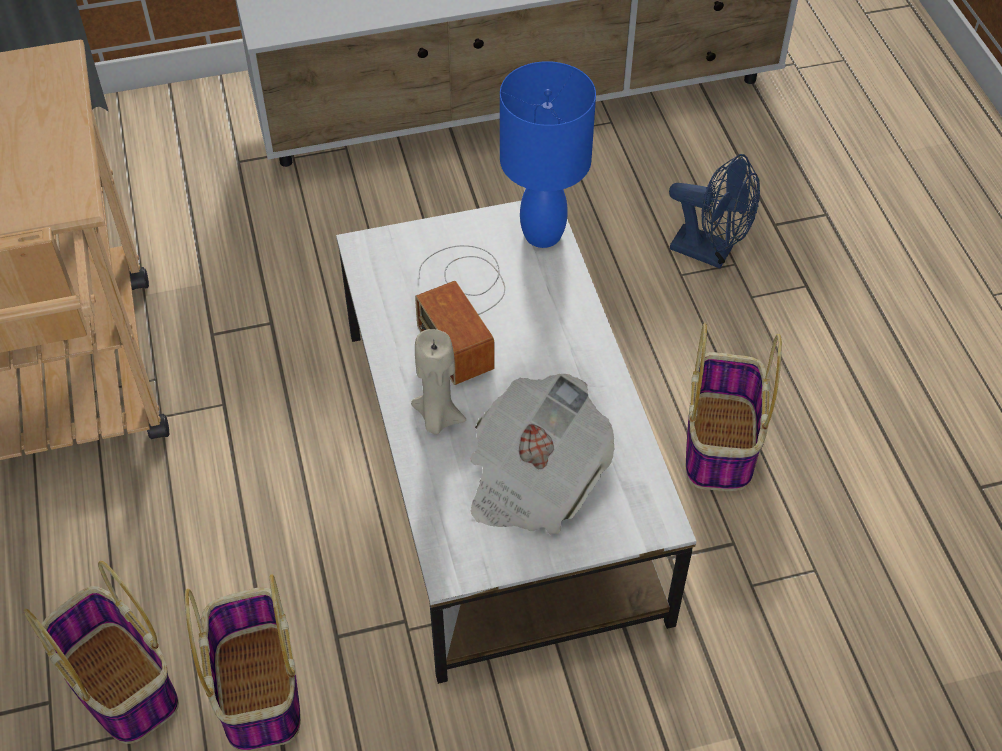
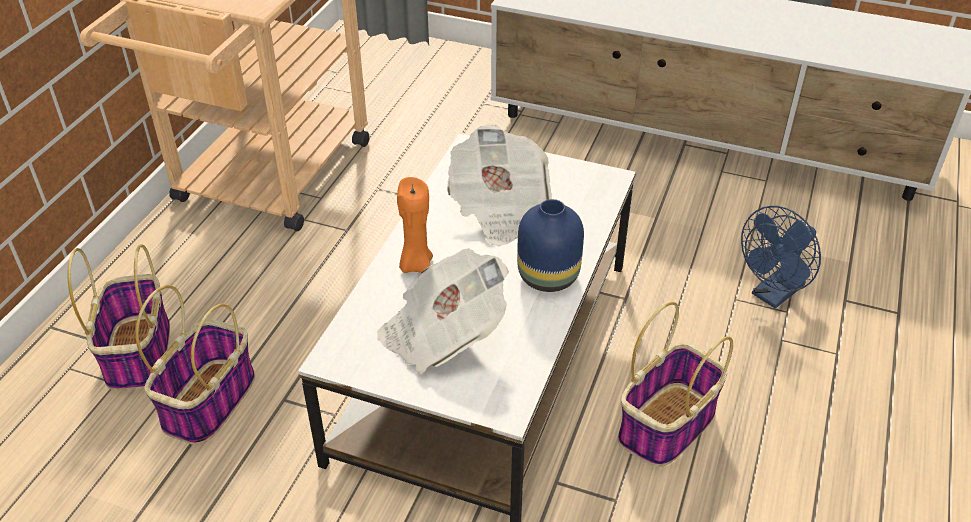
camera: 35 degrees right, 10 degrees down
(437, 418) = (416, 265): beige candle -> orange candle
(463, 307) = (500, 209): radio -> newspaper
(544, 233) = (601, 191): blue table lamp -> none
(575, 358) = (548, 275): none -> blue vase
(710, 252) = (773, 295): blue fan -> blue fan turned 75 degrees clockwise

